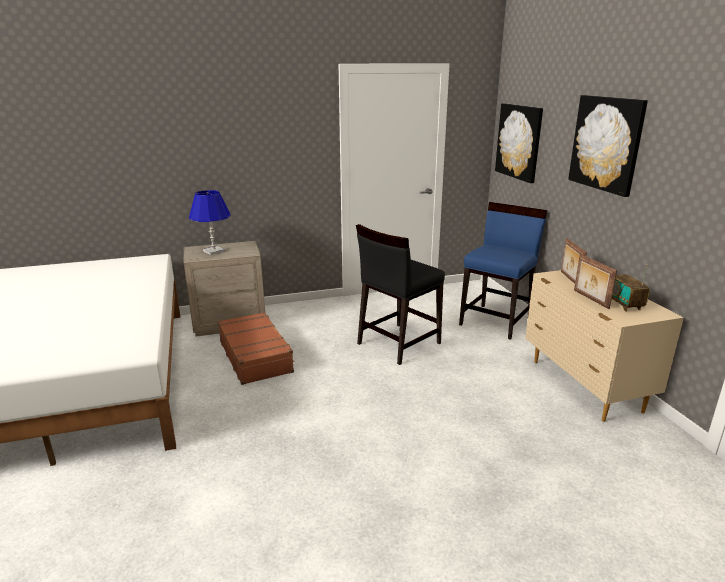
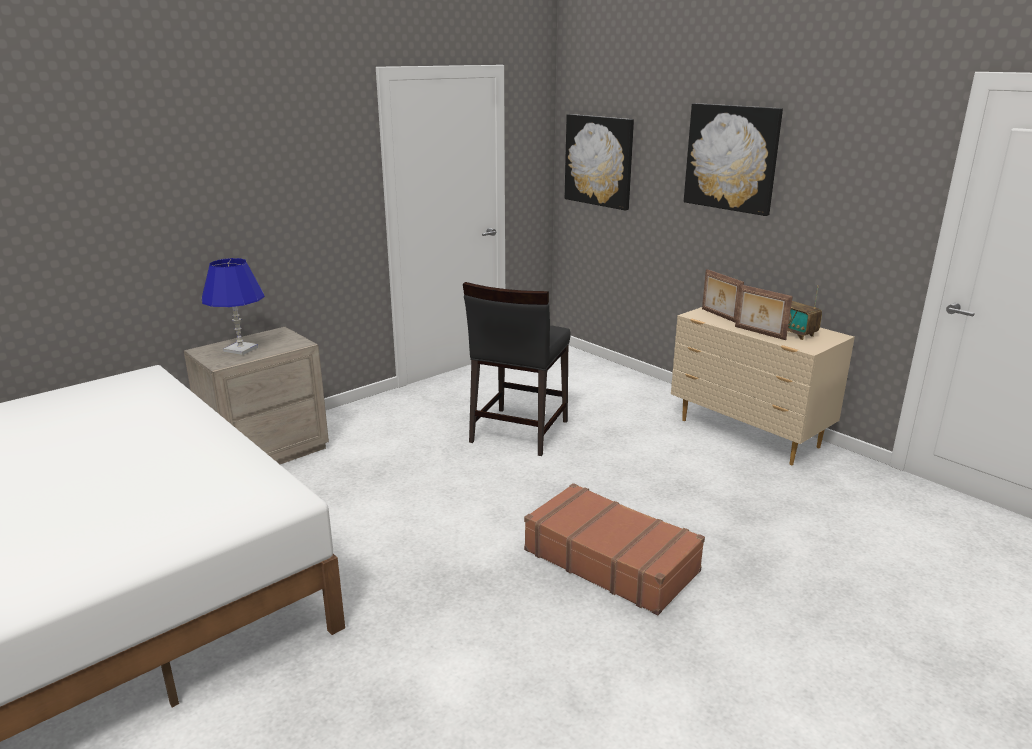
camera: 25 degrees left, 0 degrees up
(256, 356) = (348, 487): brown suitcase -> brown suitcase (611, 560)
(496, 321) = (608, 383): blue chair -> none

